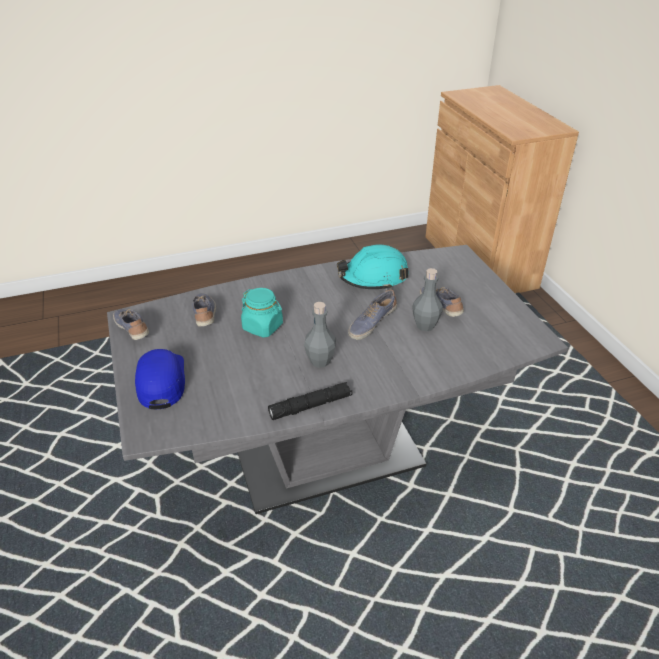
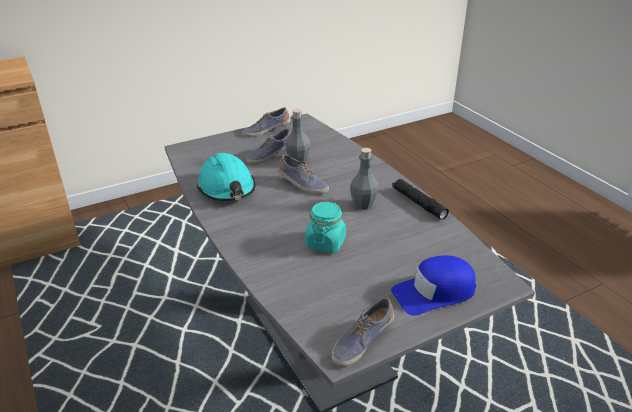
camera: 100 degrees left, 5 degrees down
(205, 315) = (317, 286): shoe -> shoe (266, 131)

